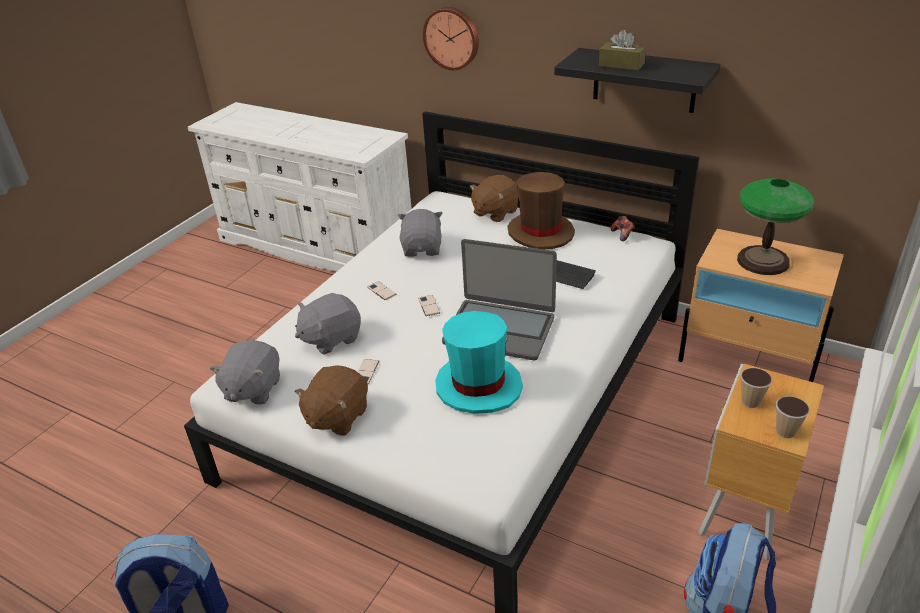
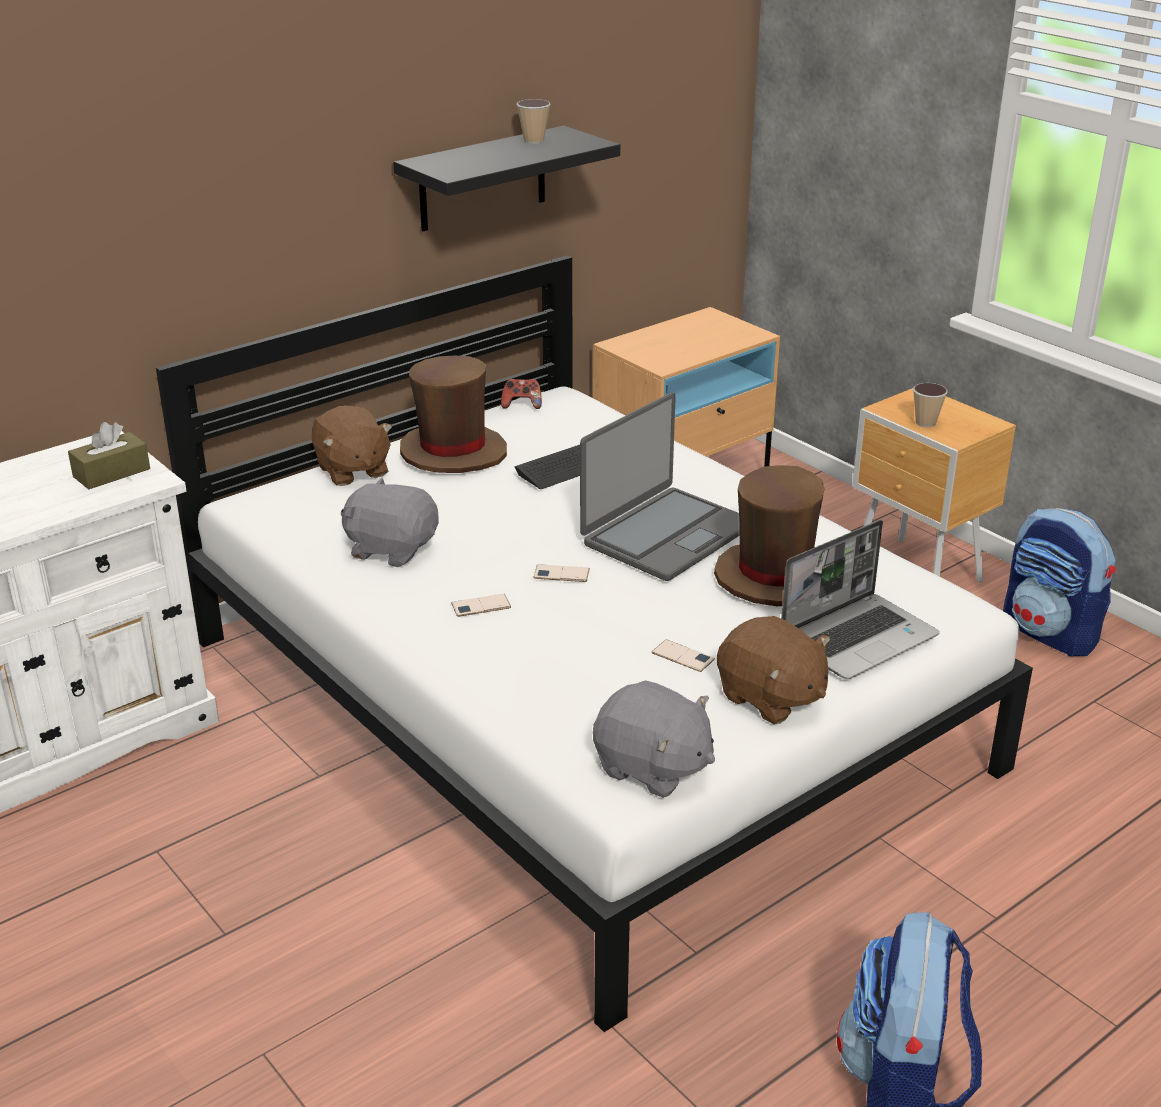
camera: 70 degrees left, 5 degrees down
(331, 338) = (572, 674): grey plush toy -> none
(421, 439) = (858, 637): none -> laptop
(452, 38) = (185, 214): wall clock -> none
(478, 386) = (774, 577): turquoise hat -> brown hat
(621, 65) = (498, 157): brown tissue box -> brown tissue box (111, 473)
(762, 261) = (686, 343): table lamp -> none
(785, 431) = (978, 421): cup -> cup (534, 141)

